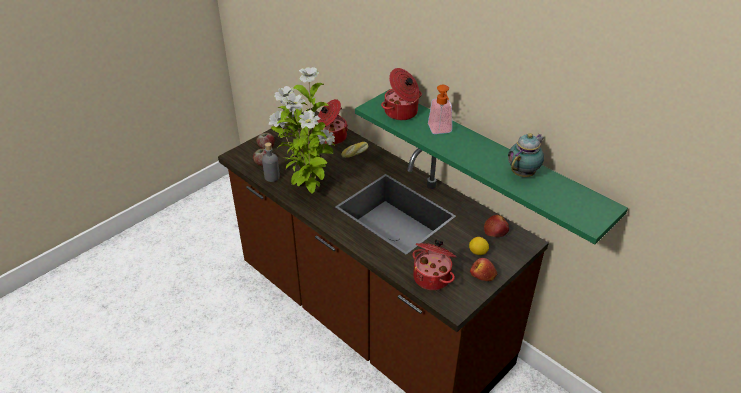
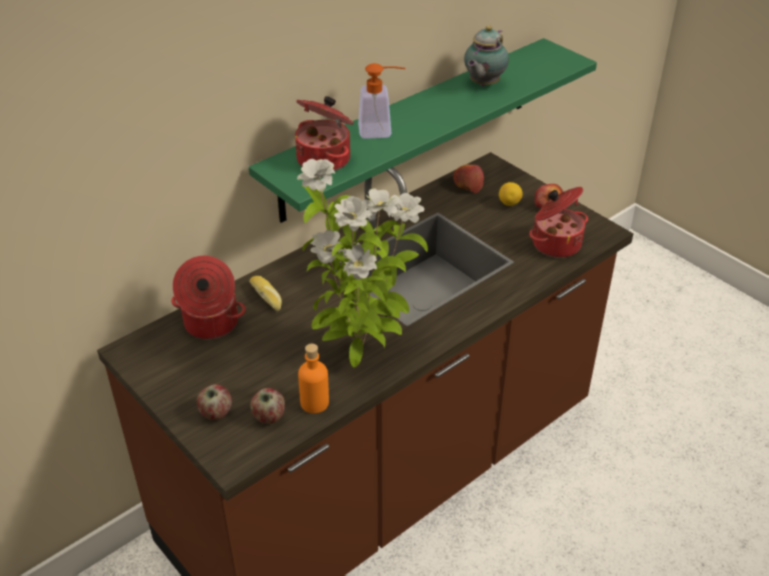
camera: 85 degrees left, 0 degrees up
(272, 177) = (314, 403): grey bottle -> orange bottle
(523, 173) = (483, 84): teapot -> teapot turned 105 degrees counterclockwise

